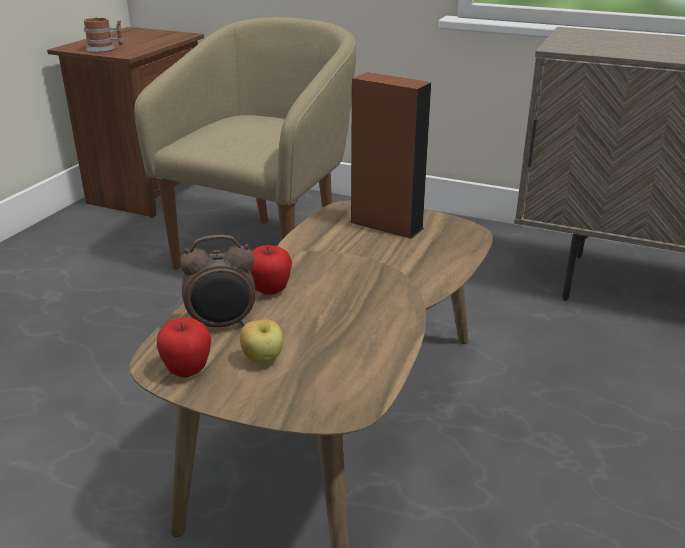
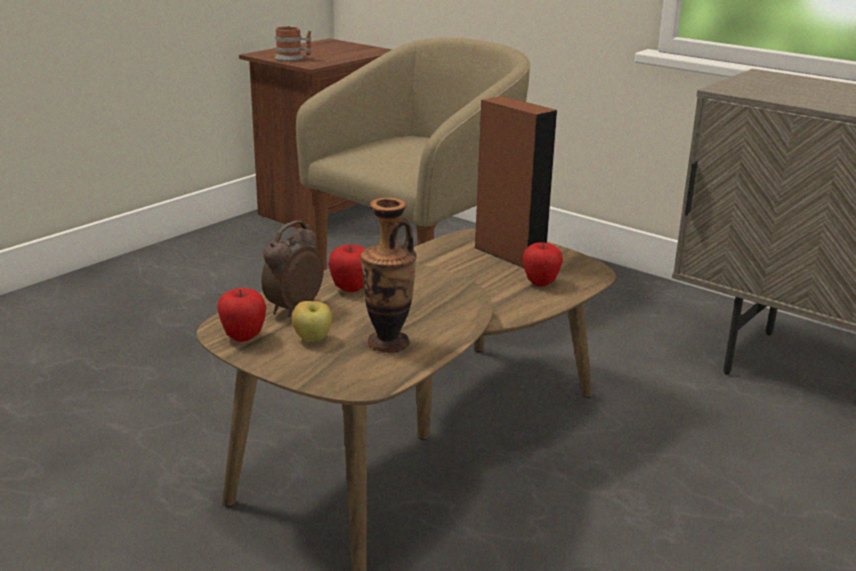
camera: 15 degrees right, 5 degrees down
(222, 325) = (292, 309): alarm clock -> alarm clock turned 120 degrees clockwise
(343, 350) = (388, 343): none -> vase
(432, 251) = (541, 283): none -> apple

